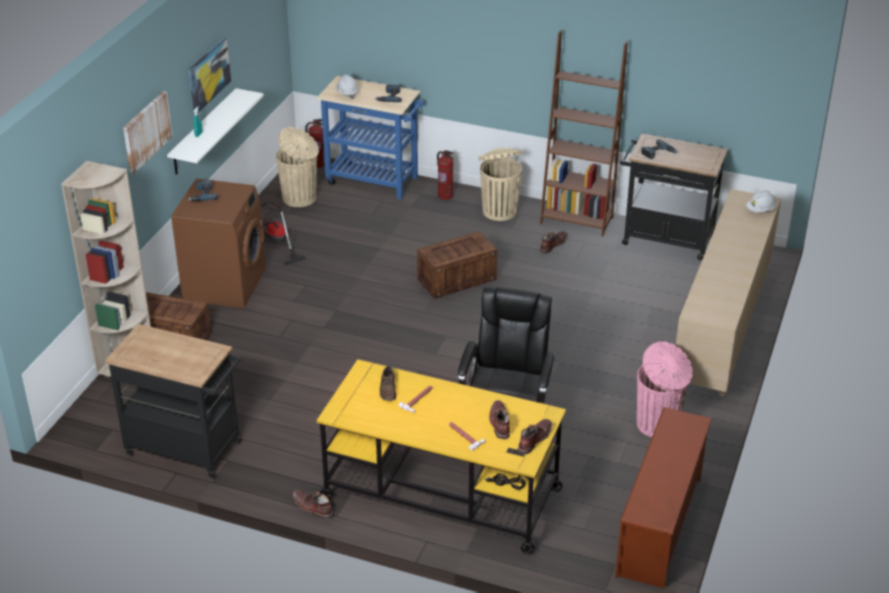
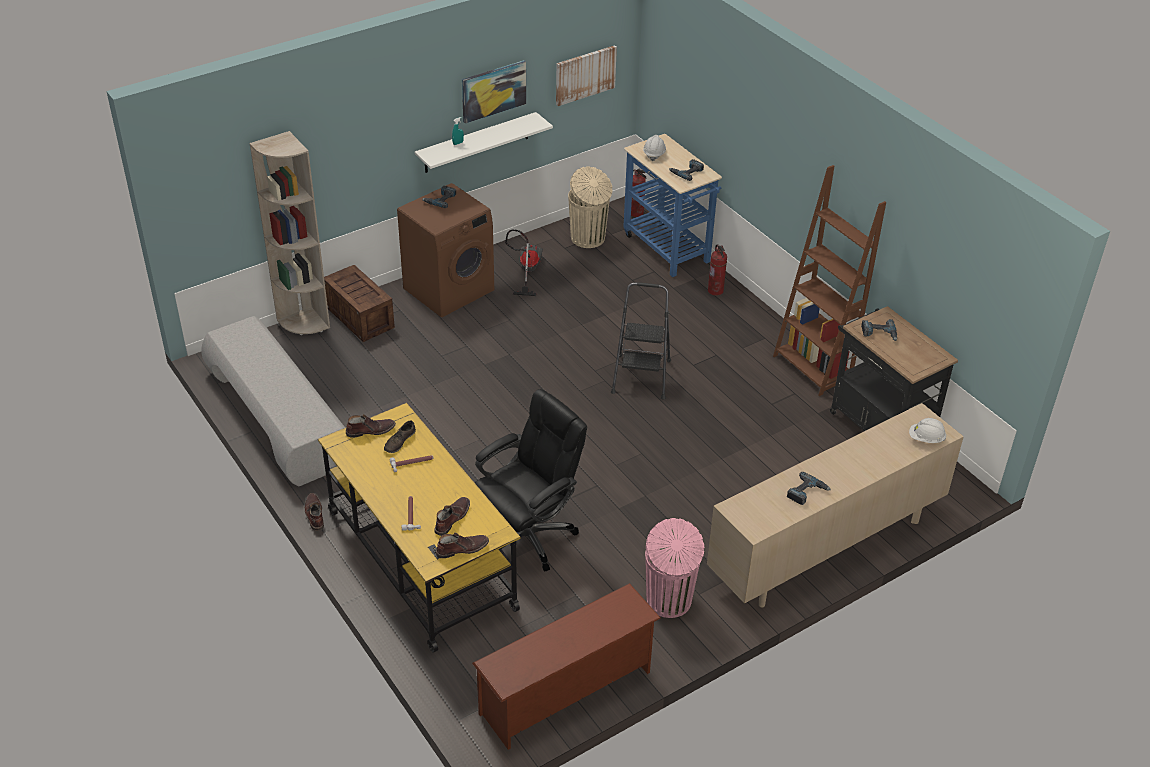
camera: 35 degrees right, 5 degrees up
(146, 131) = (385, 123): picture -> picture (585, 74)
(187, 449) = (278, 416): black cart -> grey bench
(458, 279) = (641, 374): crate -> black step ladder
(499, 210) = (749, 326): beige trash can -> none
(553, 244) = (763, 382): brown boot -> brown boot (370, 430)
(728, 279) = (807, 492): none -> power drill

